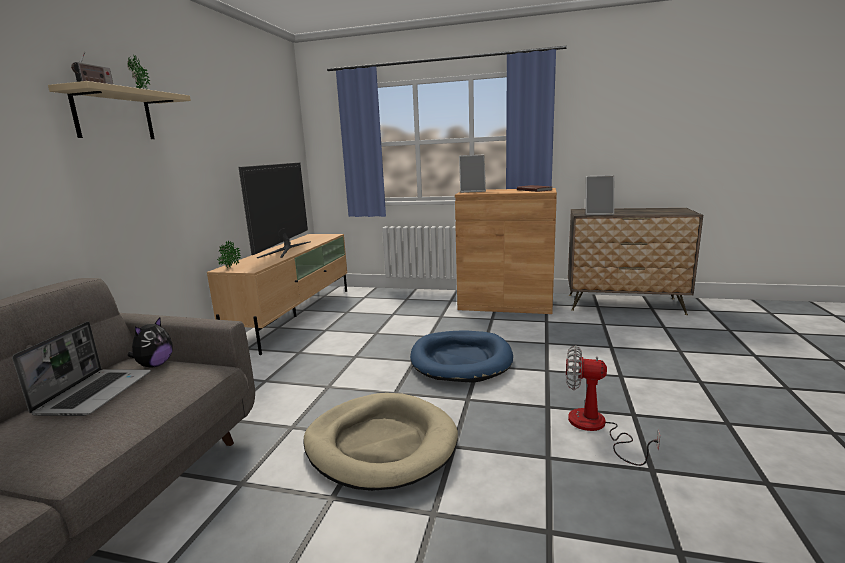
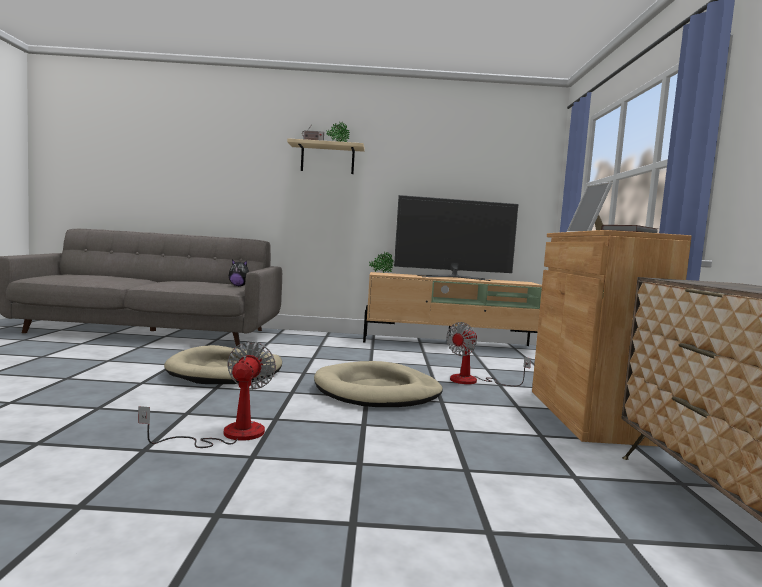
camera: 75 degrees right, 10 degrees down
(95, 393) = (204, 281): laptop -> none
(430, 323) = (474, 381): none -> fan
(461, 360) = (378, 391): blue dog bed -> beige dog bed
(598, 213) = (689, 281): picture frame -> none

